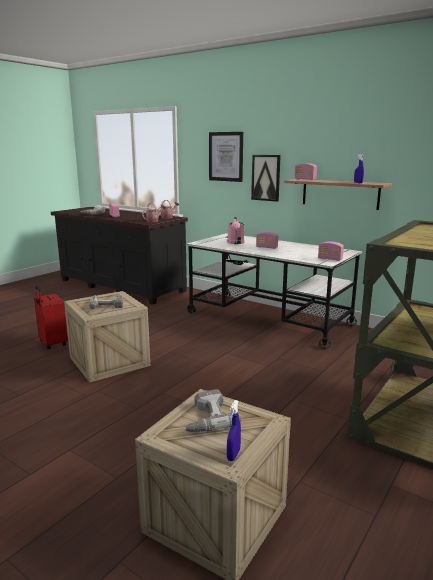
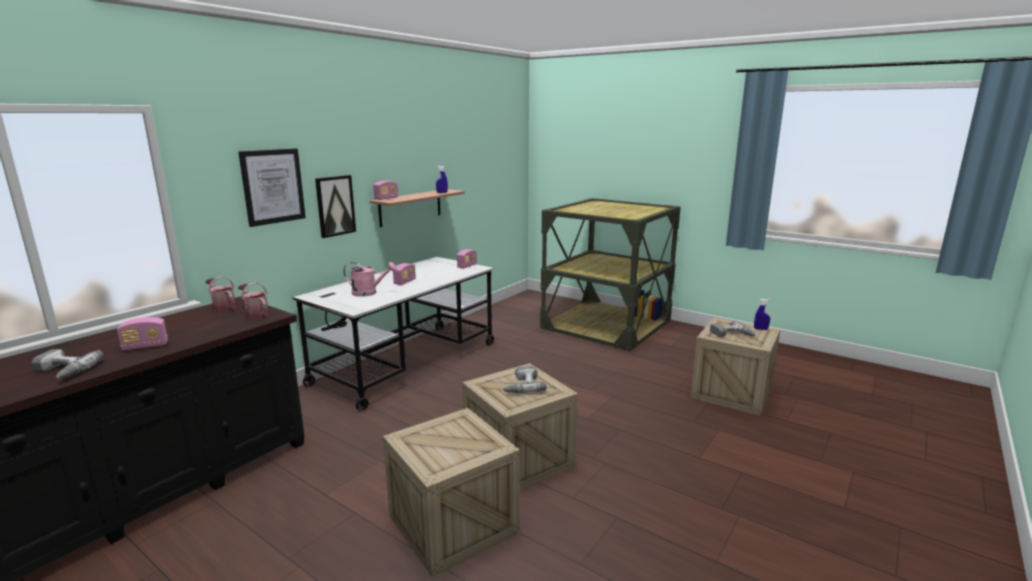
camera: 90 degrees left, 0 degrees up
(52, 344) = (453, 525): red suitcase -> crate

